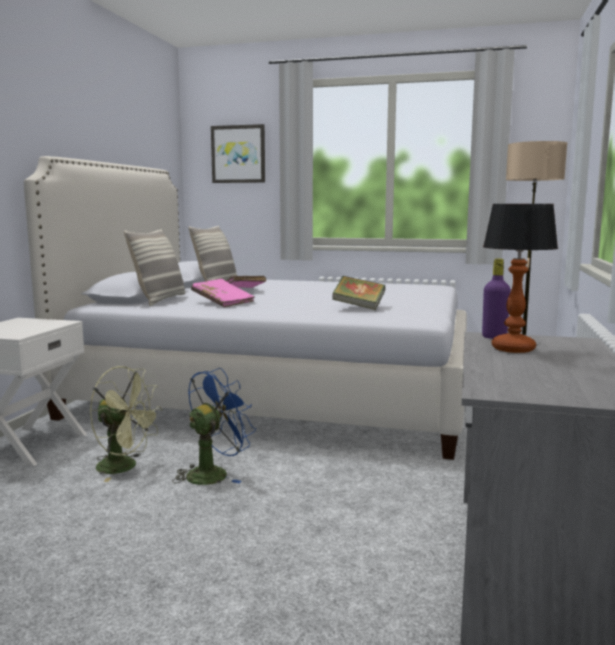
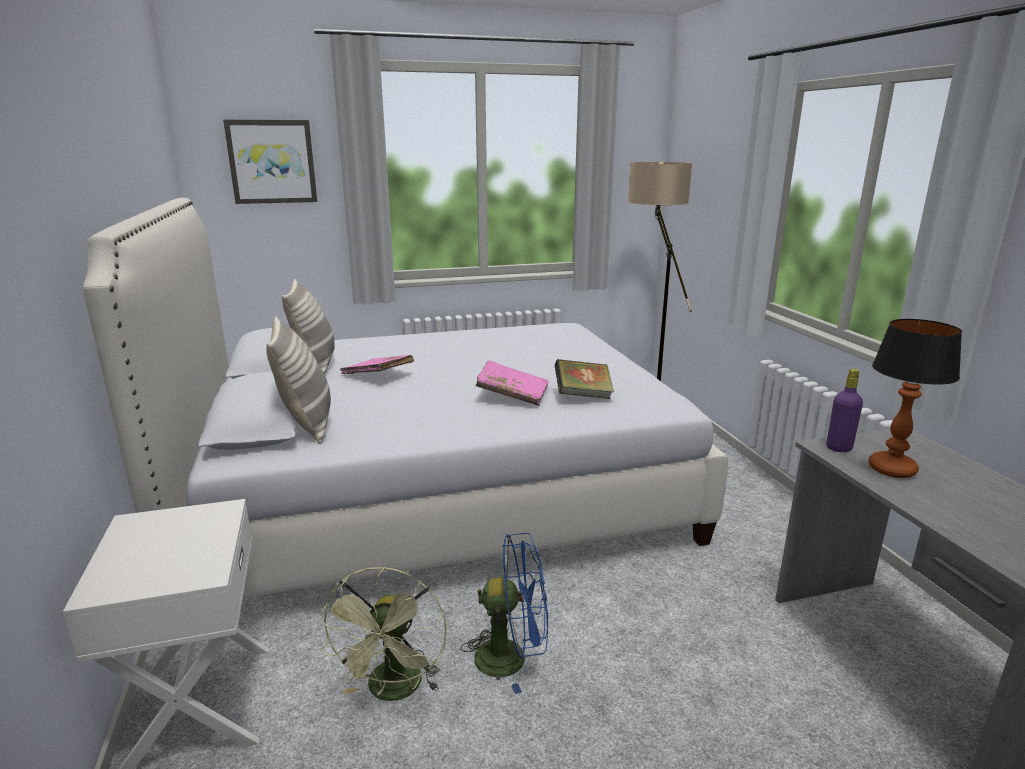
camera: 30 degrees left, 10 degrees up
(125, 467) = (394, 691): green fan -> green fan turned 105 degrees clockwise
(213, 473) = (512, 657): blue fan -> blue fan turned 75 degrees clockwise
(222, 302) = (405, 414): pink book -> pink book (512, 394)

